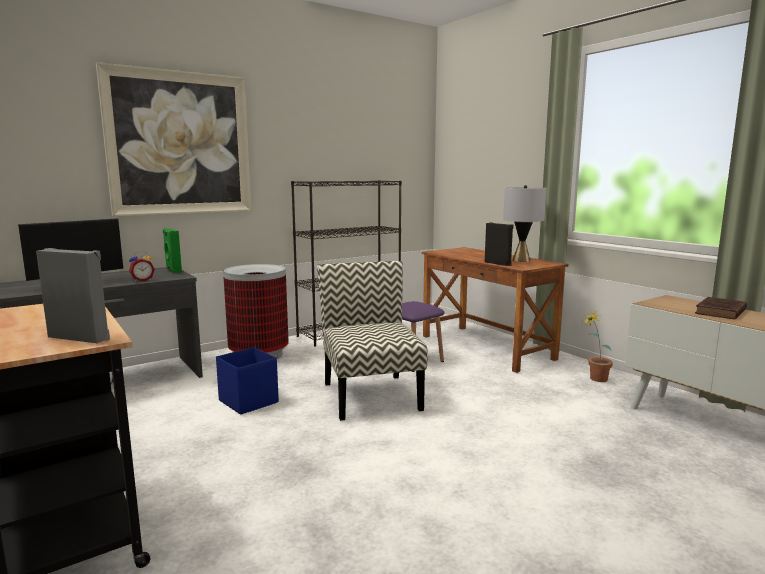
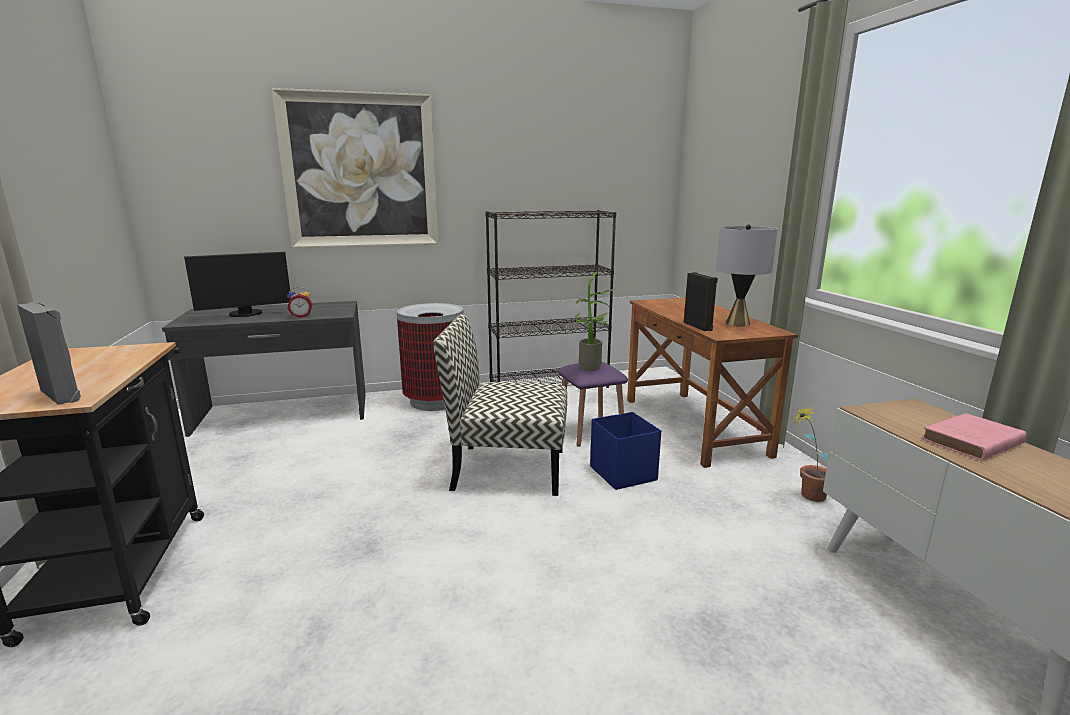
camera: 20 degrees right, 5 degrees up
(173, 270) = (345, 306): green speaker -> none
(248, 401) = (381, 454): blue storage box -> blue storage box (623, 473)
(370, 395) = (506, 469): chair -> chair turned 90 degrees counterclockwise
(415, 306) = (591, 368): none -> potted plant
(720, 312) = (970, 442): brown book -> pink book

